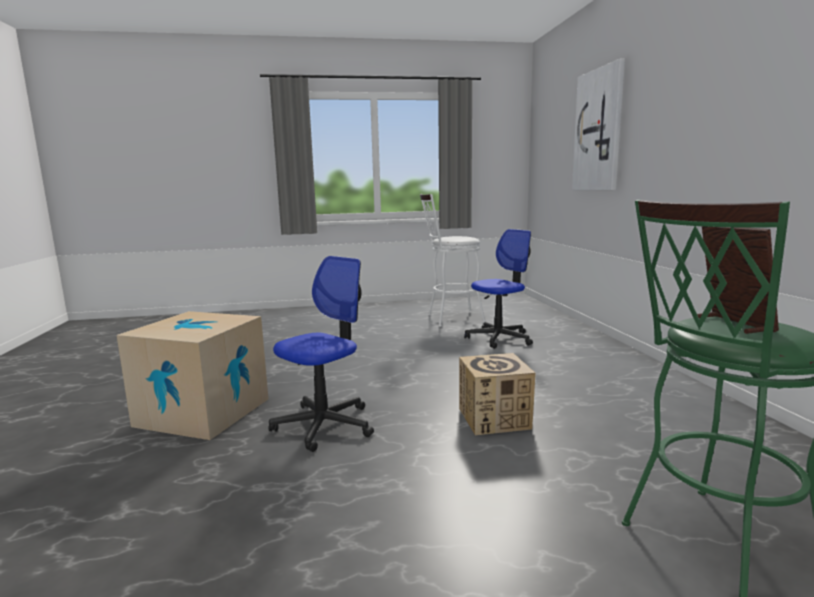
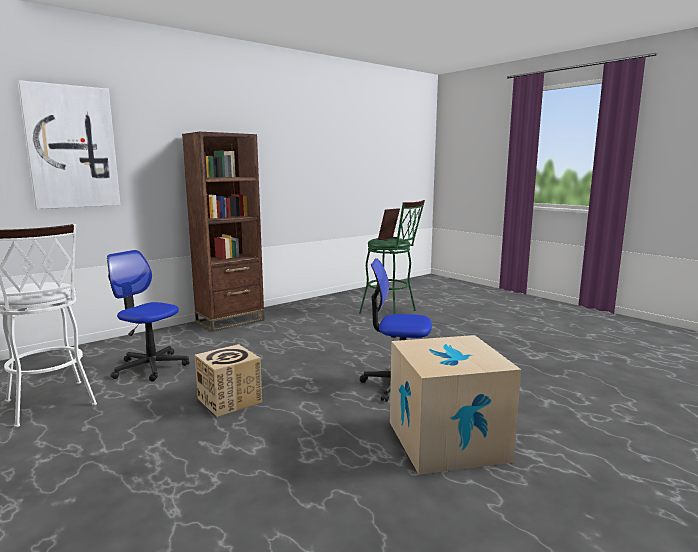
camera: 120 degrees left, 0 degrees up
(494, 418) = (334, 345): cardboard box -> cardboard box (229, 400)
(649, 375) = (230, 321): none -> brown bookcase

